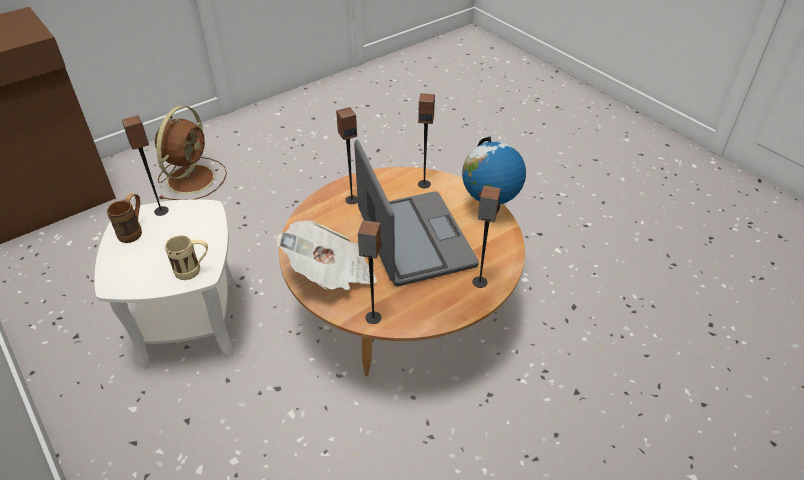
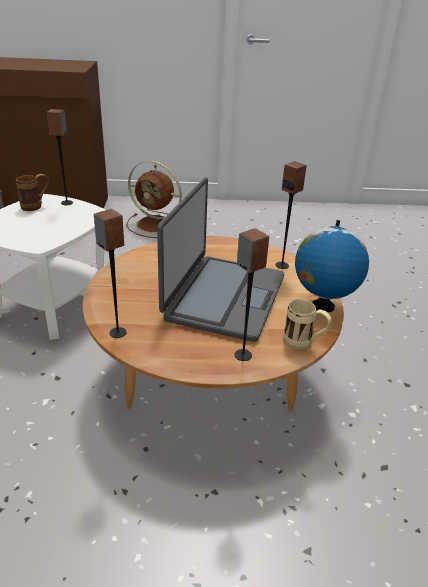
camera: 35 degrees right, 10 degrees down
(192, 178) = (157, 225): brown fan -> brown fan turned 60 degrees clockwise
(194, 271) = (36, 241): beige mug -> beige mug (303, 344)
(331, 274) = (127, 288): newspaper -> none
(351, 199) = (207, 251): speaker -> none

